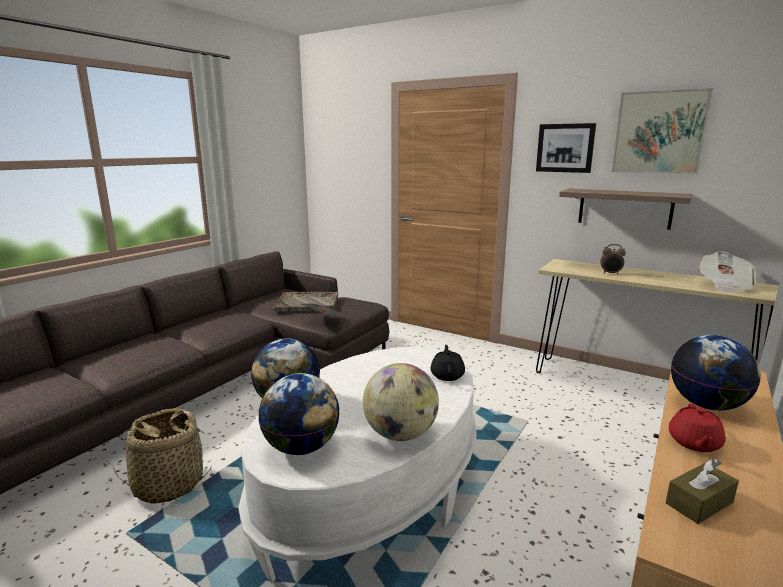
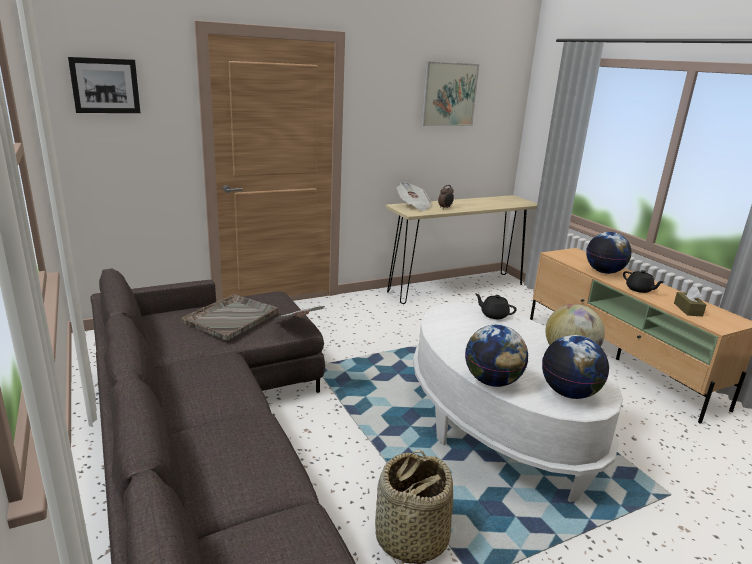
camera: 60 degrees left, 5 degrees up
(565, 148) = (387, 106): picture -> picture (105, 85)
(624, 208) = (430, 154): shelf -> none
(694, 443) = (639, 289): red teapot -> black teapot
(724, 286) = (500, 202): newspaper -> newspaper (414, 206)

